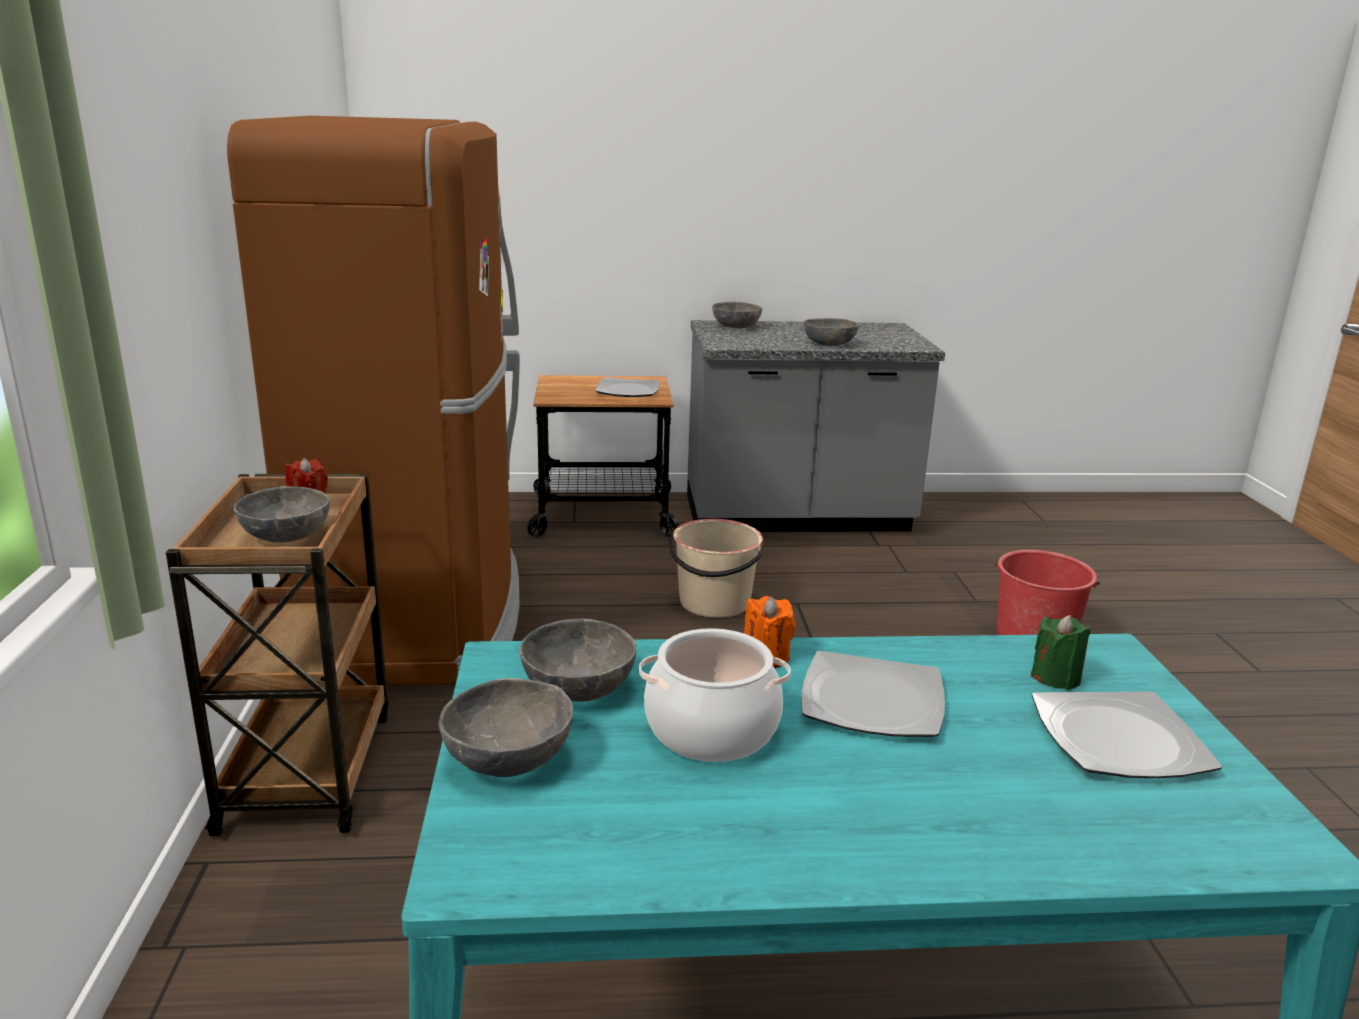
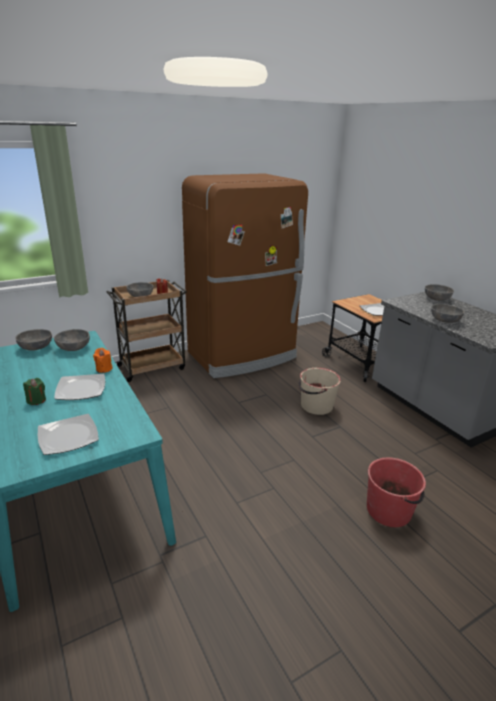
camera: 65 degrees right, 5 degrees up
(711, 730) = (55, 368): cooking pot -> none
(1056, 677) = (111, 422): green candle -> green candle (36, 400)

